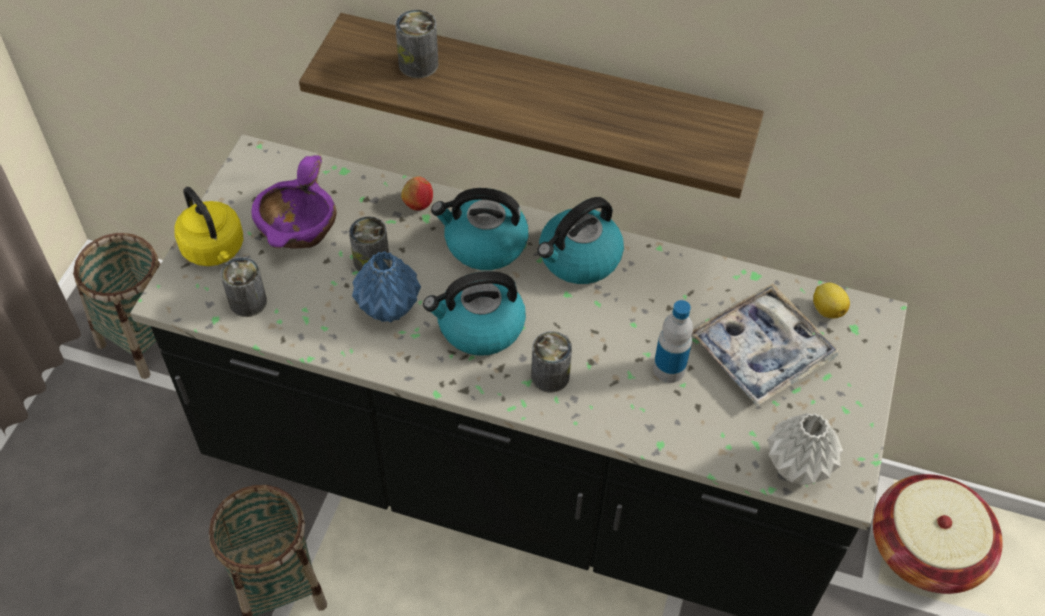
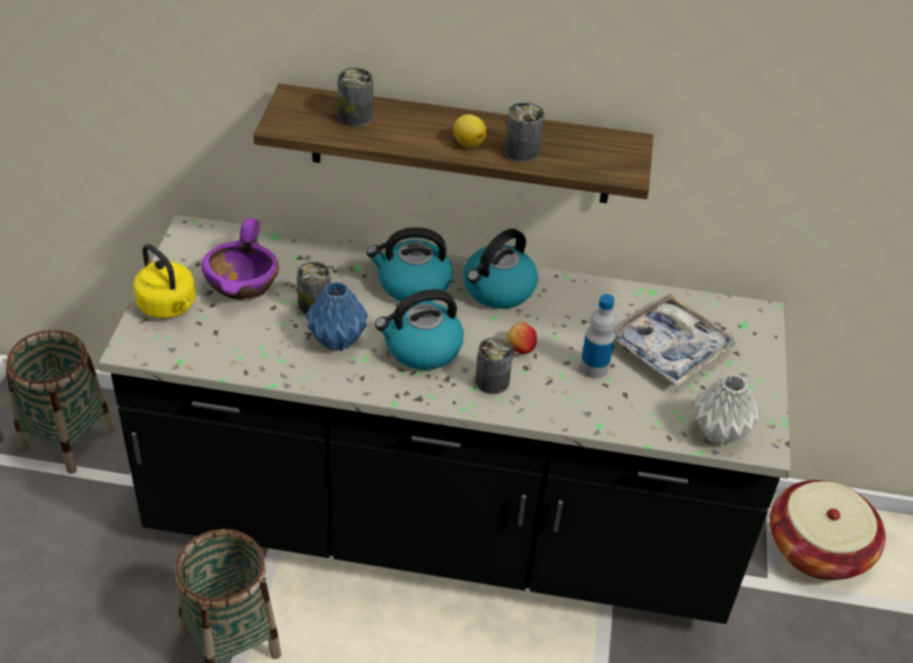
camera: 10 degrees left, 10 degrees down
(248, 302) = (207, 345): can -> can (522, 151)
(418, 202) = (346, 257): apple -> apple (520, 347)
(827, 309) = (718, 312): lemon -> lemon (468, 143)

